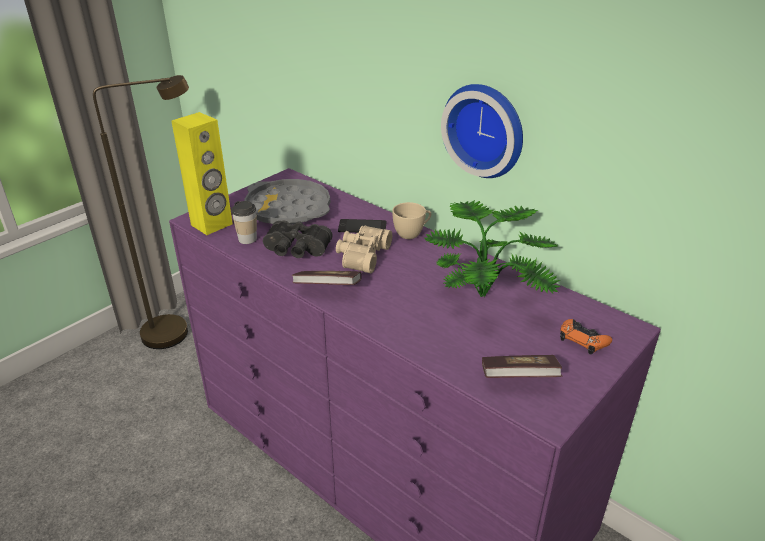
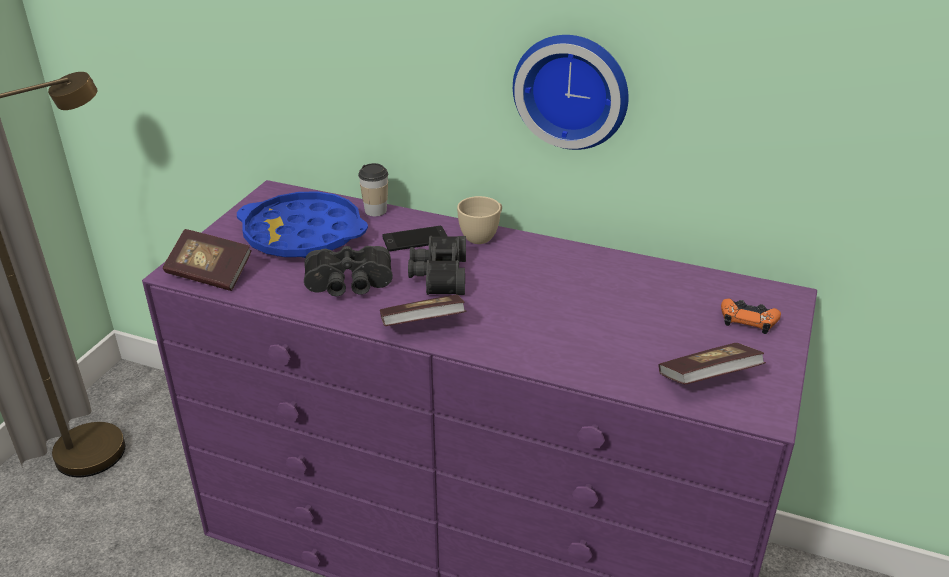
camera: 20 degrees left, 0 degrees up
(212, 224) = (210, 274): yellow speaker -> book
(247, 239) = (273, 283): cup -> cup (375, 210)
(288, 209) = (303, 235): grey tray -> blue tray
(361, 255) = (437, 275): beige binoculars -> black binoculars
(488, 293) = (616, 289): potted plant -> none

